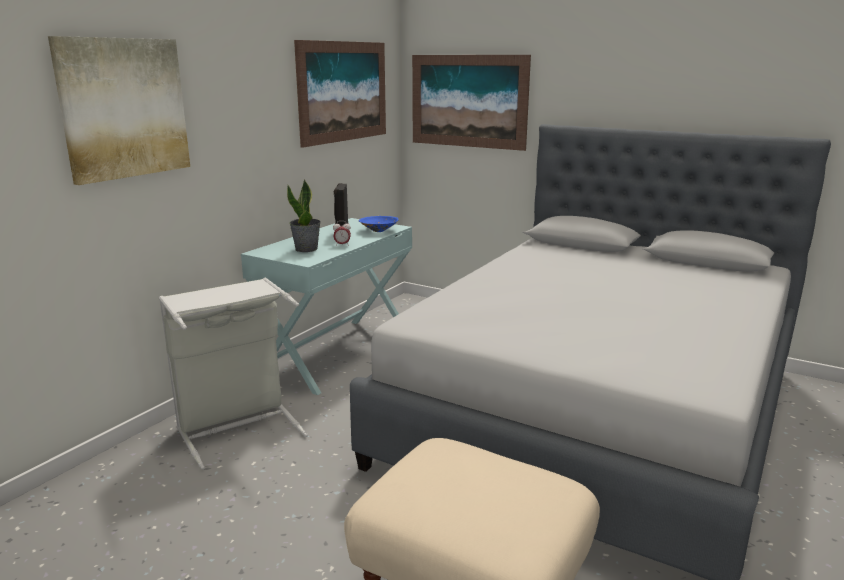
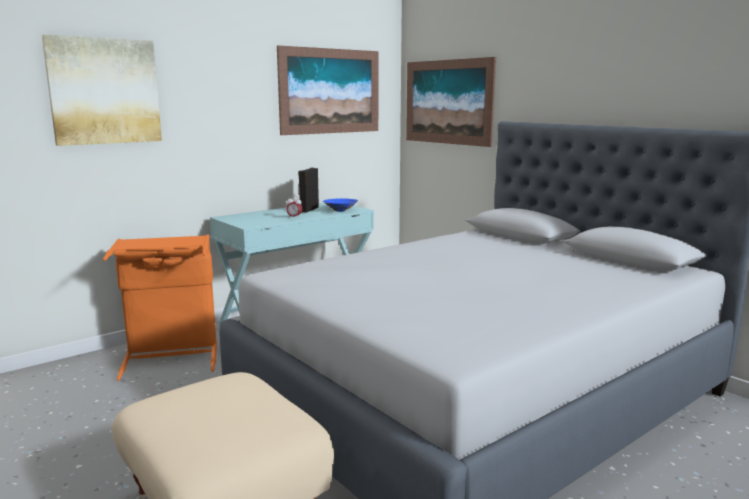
camera: 20 degrees right, 5 degrees down
(237, 427) = (171, 356): grey laundry basket -> orange laundry basket
(306, 249) = (262, 218): potted plant -> none

